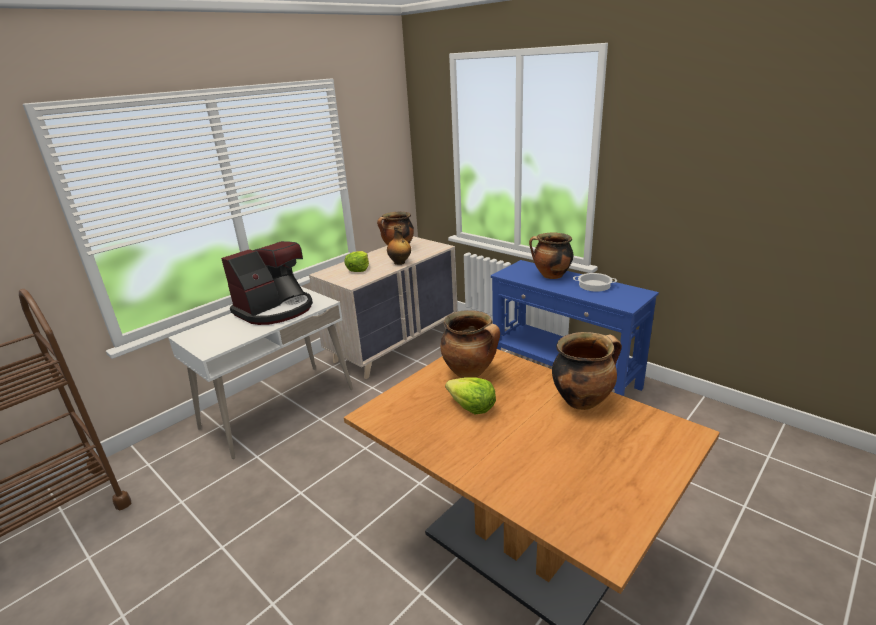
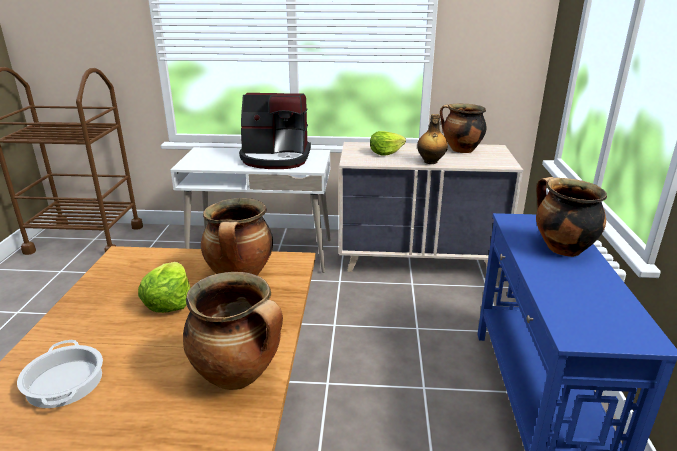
camera: 50 degrees right, 0 degrees up
(594, 285) = (594, 289): cooking pot -> cooking pot (65, 382)

